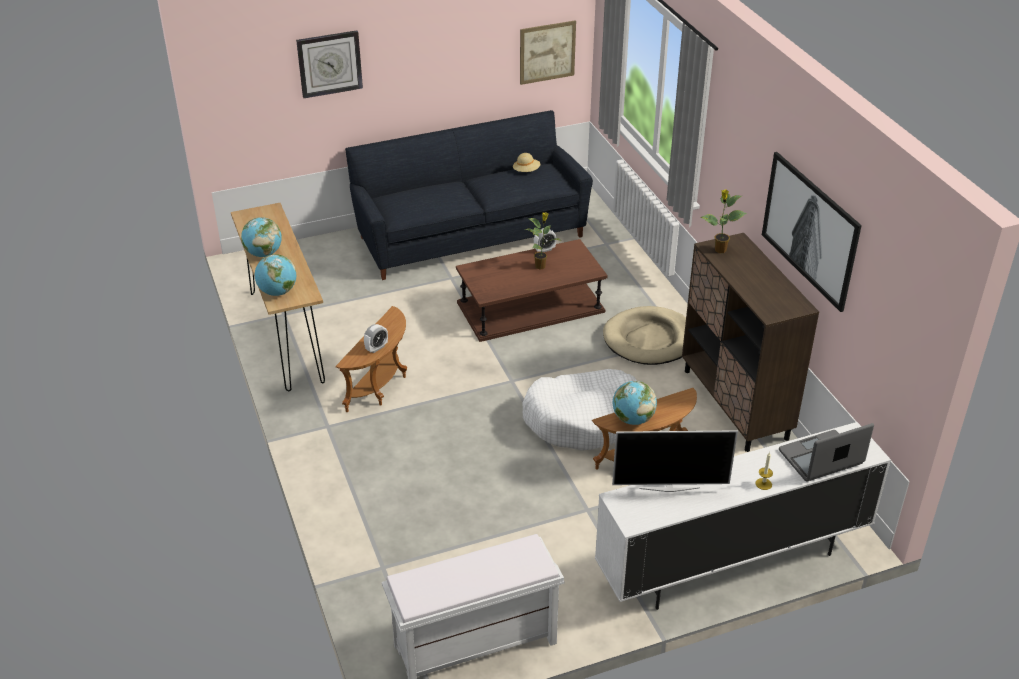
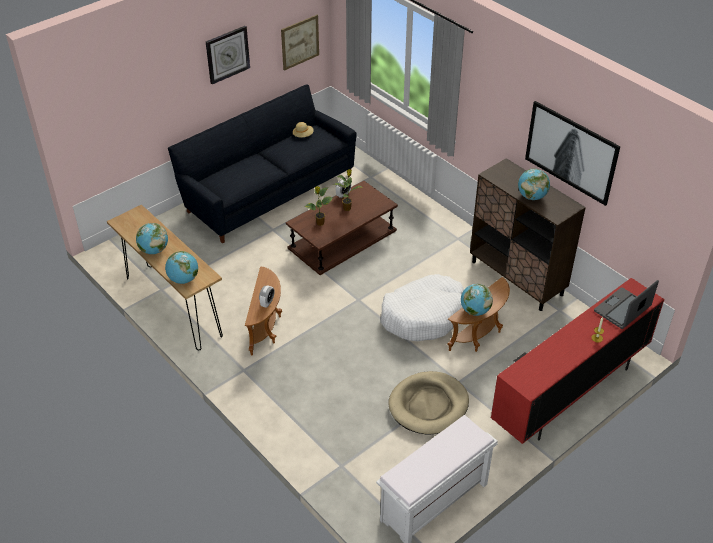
camera: 20 degrees left, 5 degrees up
(329, 63) = (151, 86): wall clock -> wall clock (227, 54)
(650, 339) = (437, 244): beige dog bed -> beige dog bed (428, 405)
(669, 487) = (540, 357): television -> none
(719, 250) = (498, 175): potted plant -> potted plant (320, 223)
(731, 563) = (569, 394): white tv stand -> red tv stand
(751, 284) = (532, 196): none -> globe

